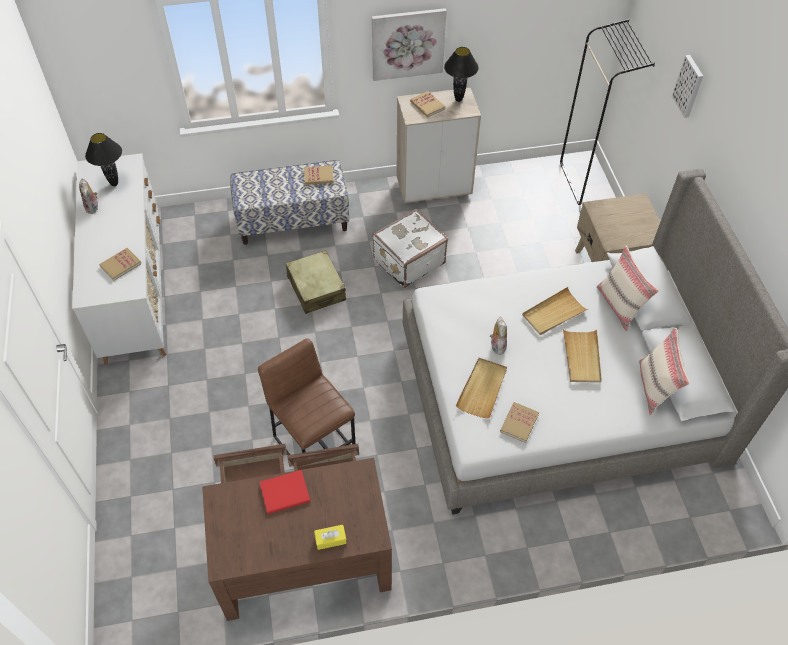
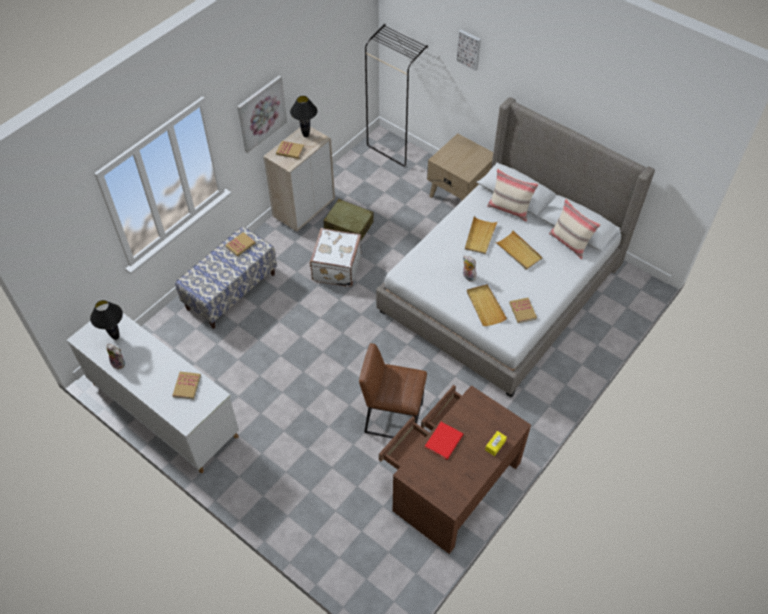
camera: 40 degrees left, 0 degrees up
(316, 288) = (294, 324): beige suitcase -> beige suitcase (348, 227)

